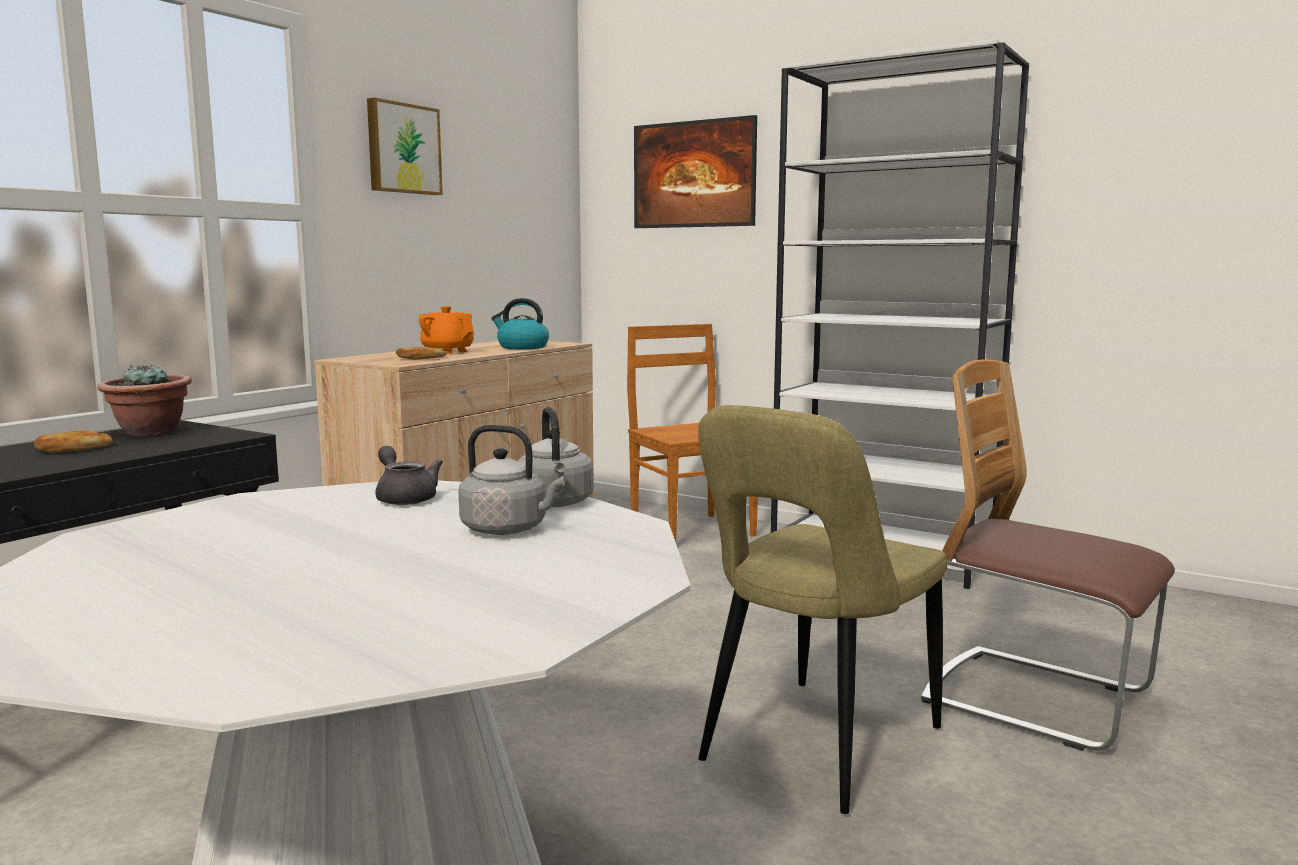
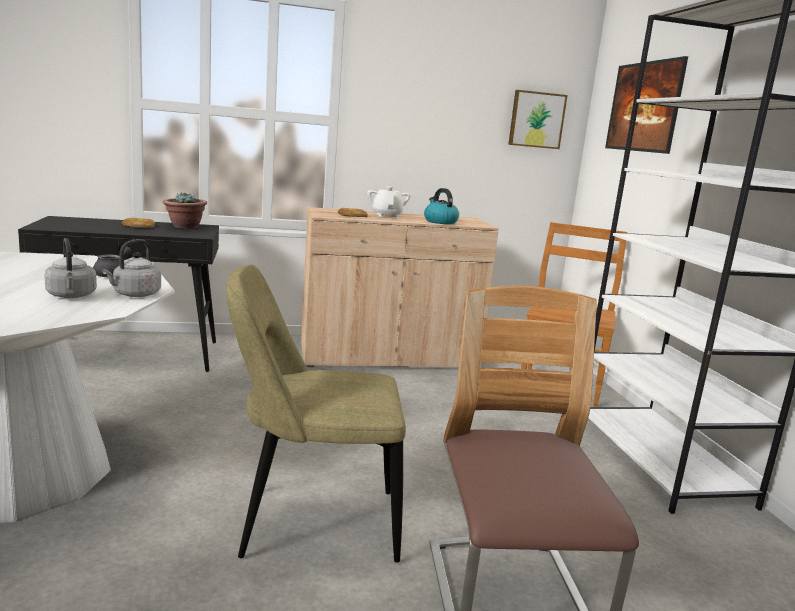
camera: 45 degrees right, 5 degrees up
(402, 149) = (414, 83): picture -> picture (536, 120)
(447, 351) = (387, 215): orange teapot -> white teapot

